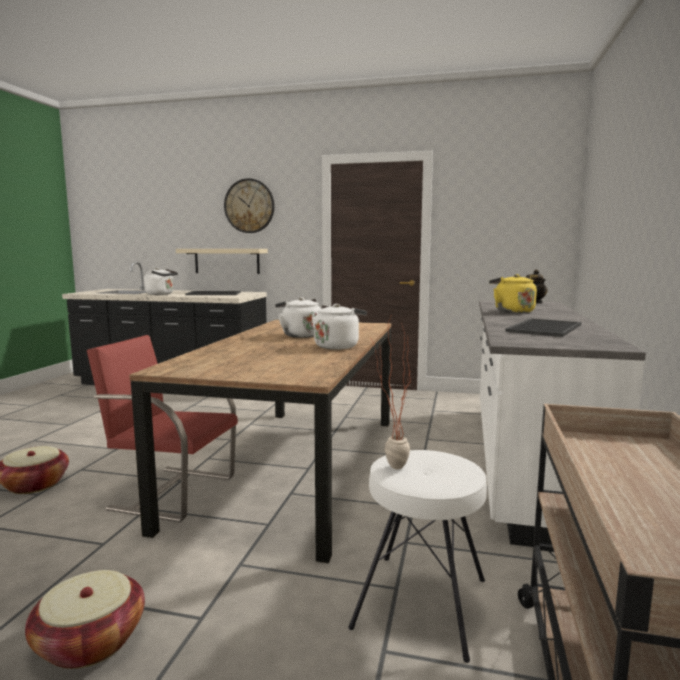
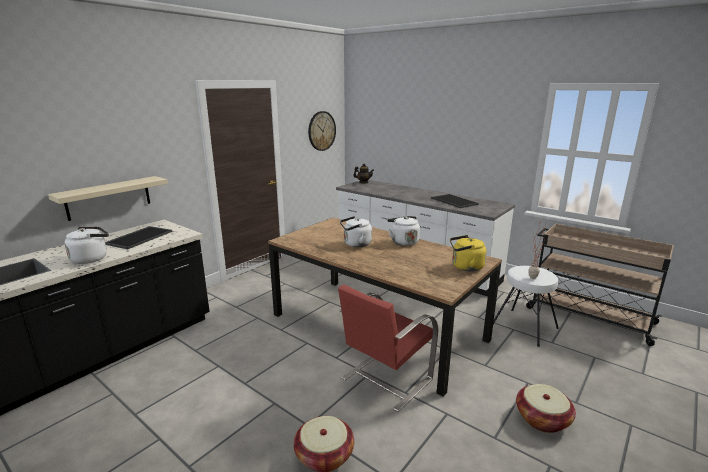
camera: 65 degrees left, 10 degrees up
(249, 206) = (128, 133): wall clock -> wall clock (321, 131)
(512, 311) = (394, 193): yellow kettle -> yellow kettle (465, 267)

